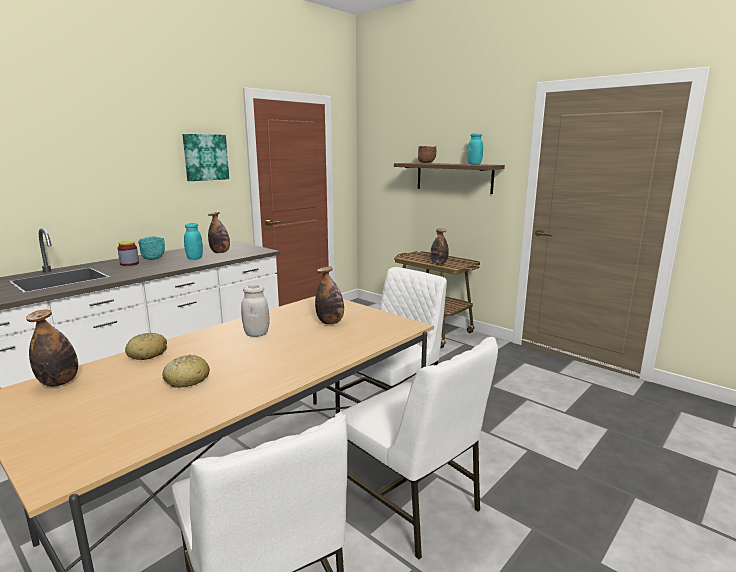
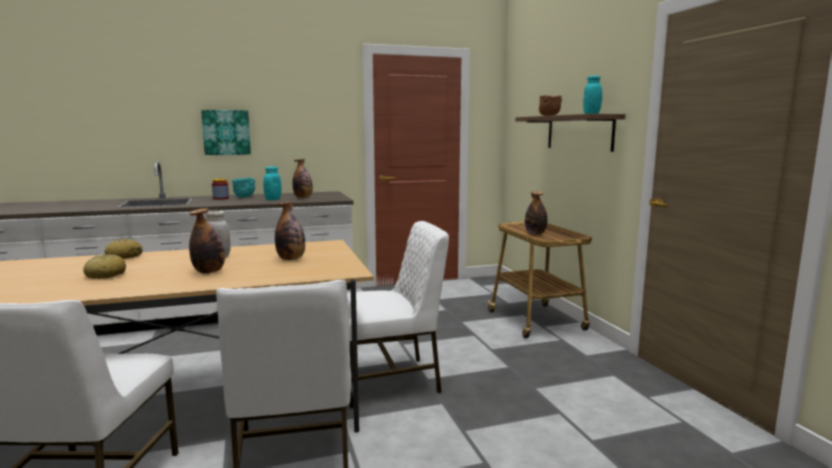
camera: 30 degrees right, 5 degrees down
(59, 382) = (45, 262): bottle -> bottle (209, 272)
(205, 157) = (317, 110): picture -> picture (226, 132)

